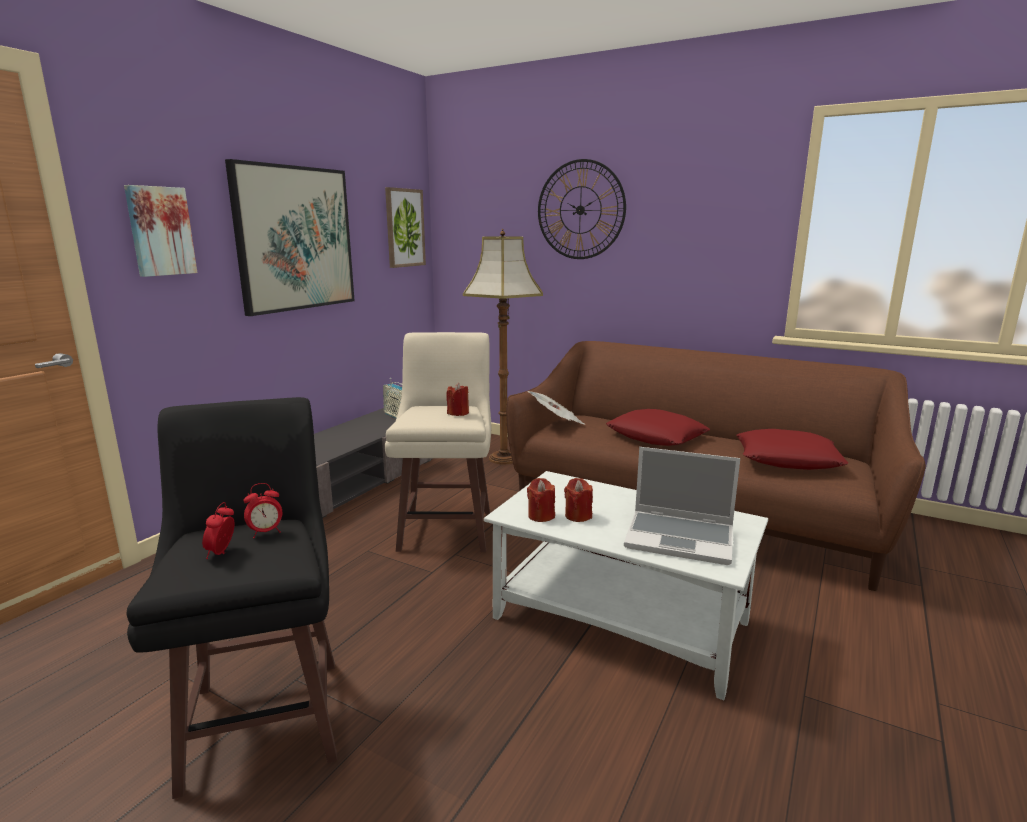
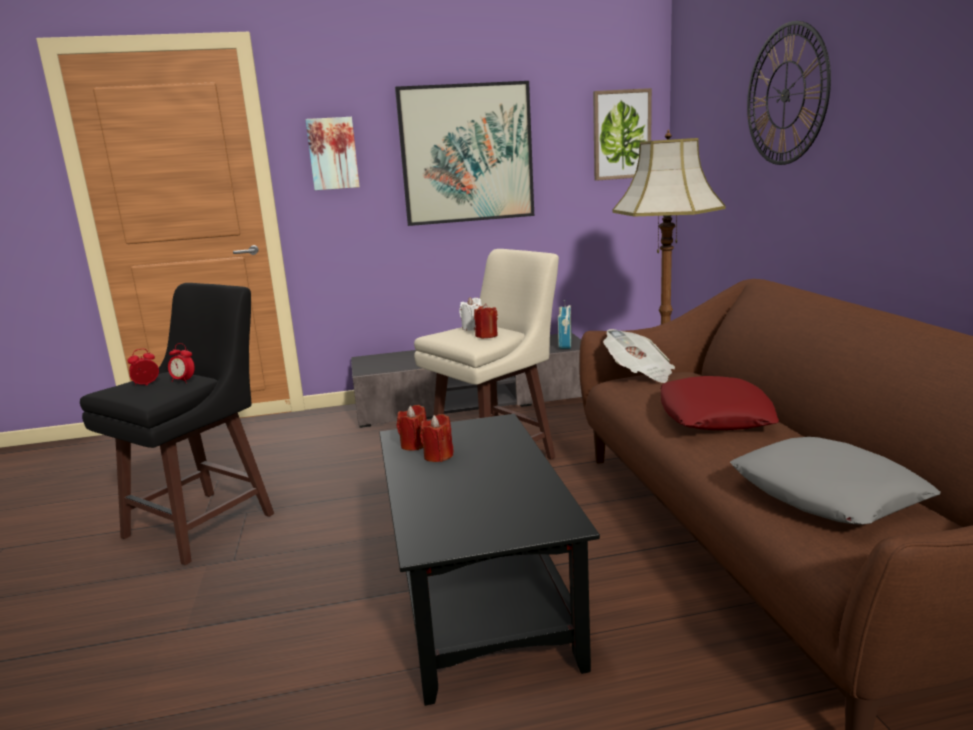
camera: 50 degrees right, 0 degrees up
(425, 410) = (472, 328): none -> white candle
(622, 620) = (480, 595): white coffee table -> black coffee table
(681, 538) = (462, 508): laptop -> none
(788, 458) = (827, 493): red pillow -> grey pillow

